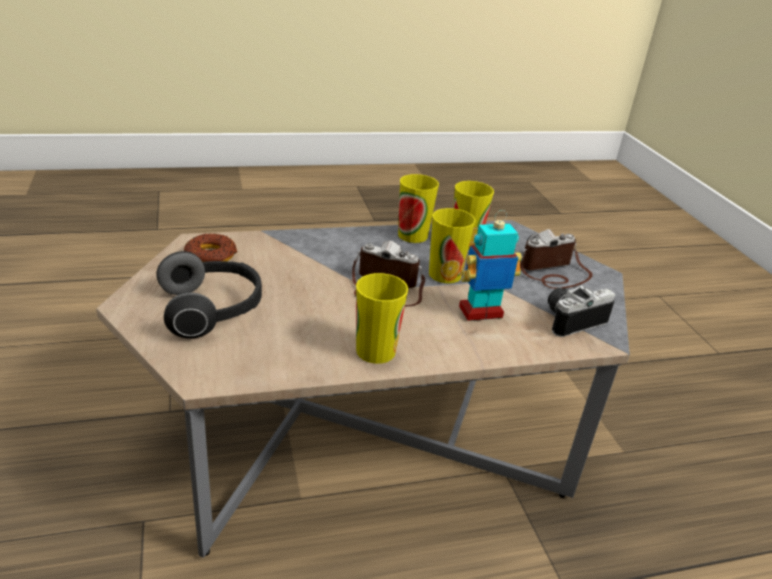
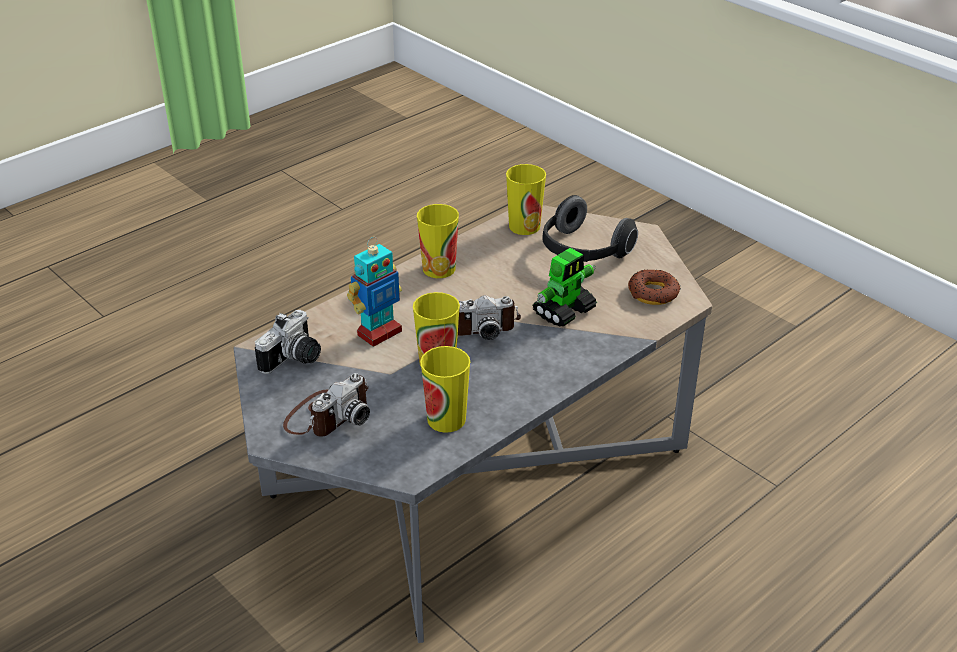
camera: 155 degrees right, 5 degrees up
(301, 270) = (564, 311): none -> toy robot
(412, 235) = (508, 402): cup -> cup (524, 226)

